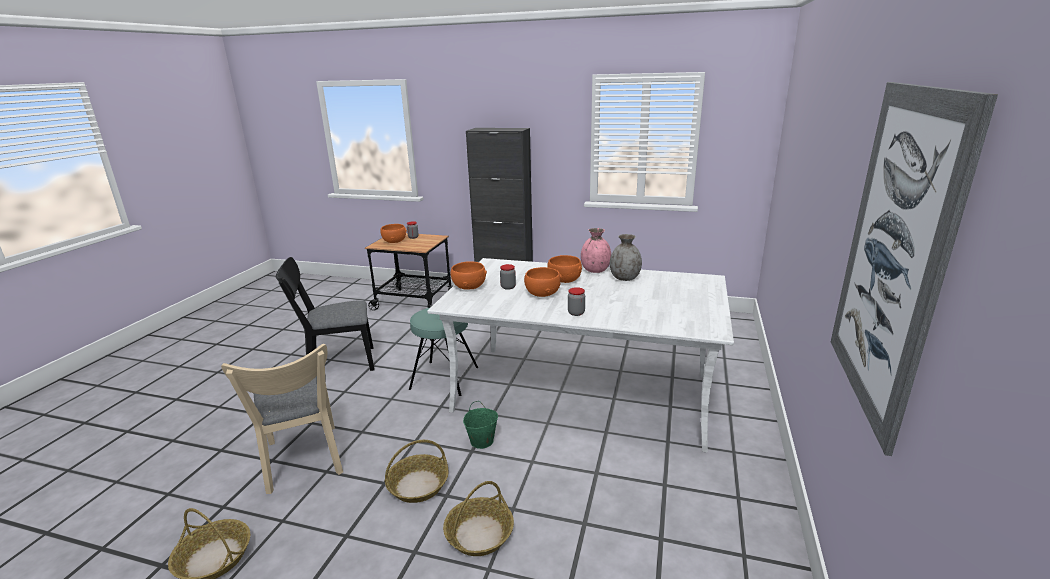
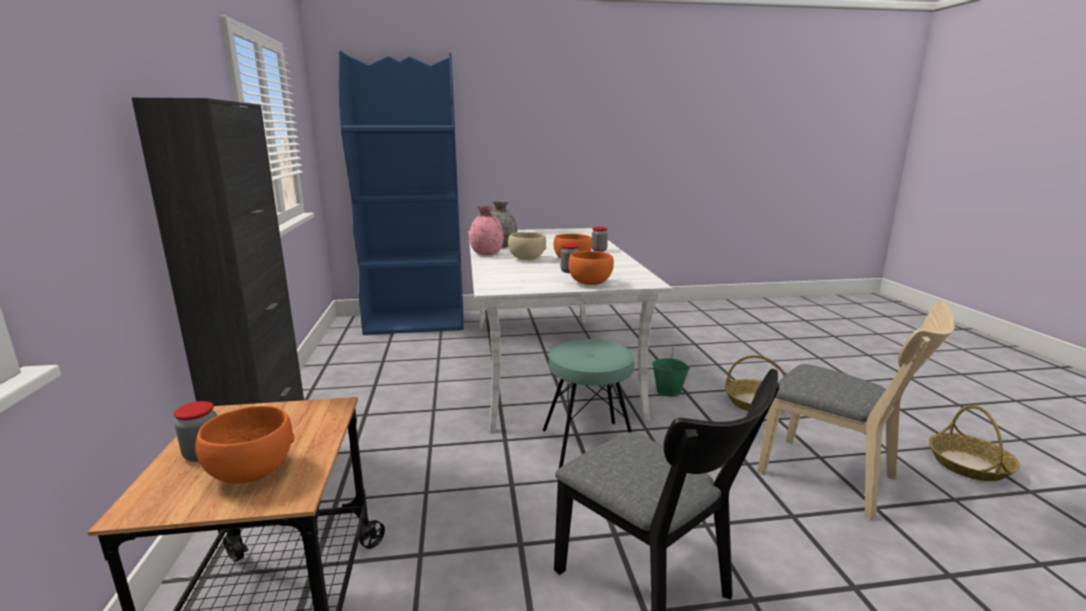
camera: 115 degrees left, 5 degrees down
(304, 462) = (837, 479): beige chair -> beige chair turned 90 degrees clockwise
(479, 534) = (753, 369): basket -> none
(564, 280) = (527, 259): orange bowl -> beige bowl
(726, 346) = (416, 322): none -> blue bookcase
(892, 255) = (666, 130): picture -> none

